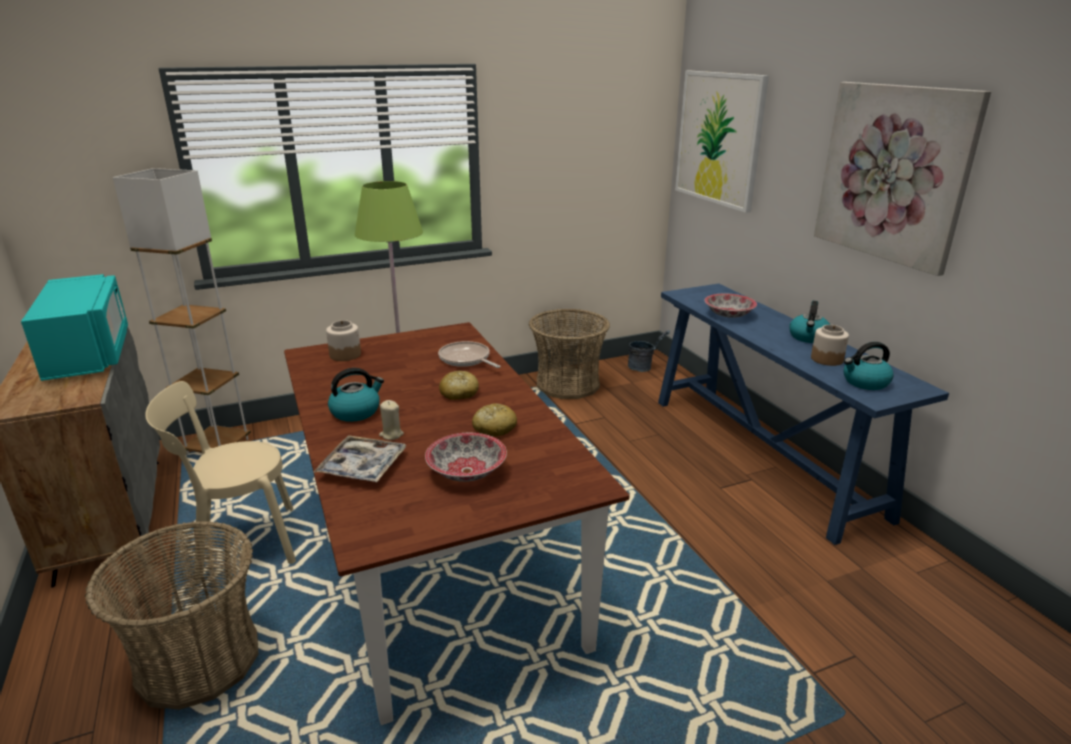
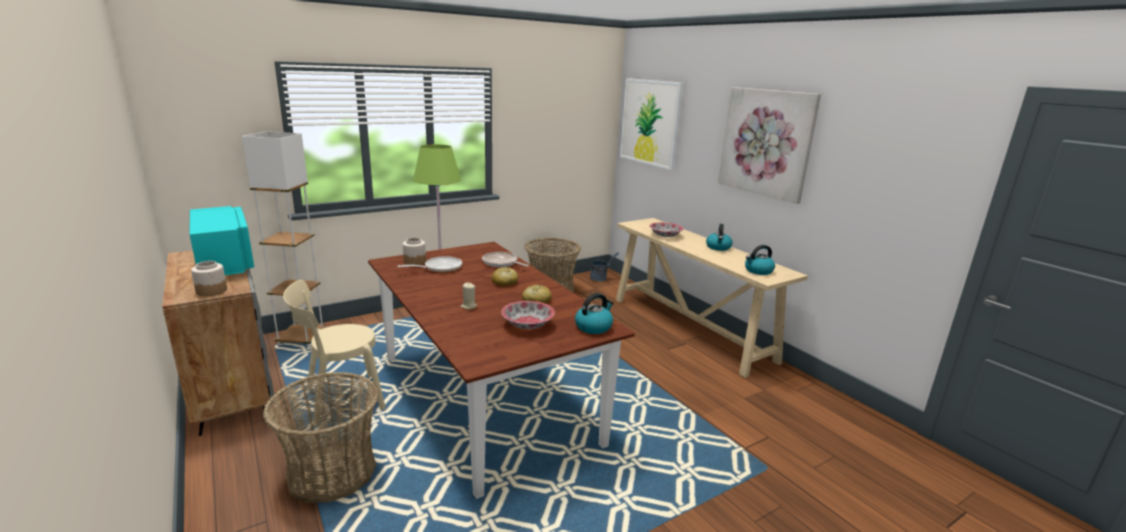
camera: 10 degrees left, 5 degrees down
(356, 411) = (438, 294): kettle -> kettle (593, 327)
(362, 466) = (457, 324): tray -> none
(375, 366) = (439, 268): none -> frying pan
(762, 455) = (690, 329): blue console table -> beige console table
(827, 359) = (732, 259): jar -> jar (212, 291)

